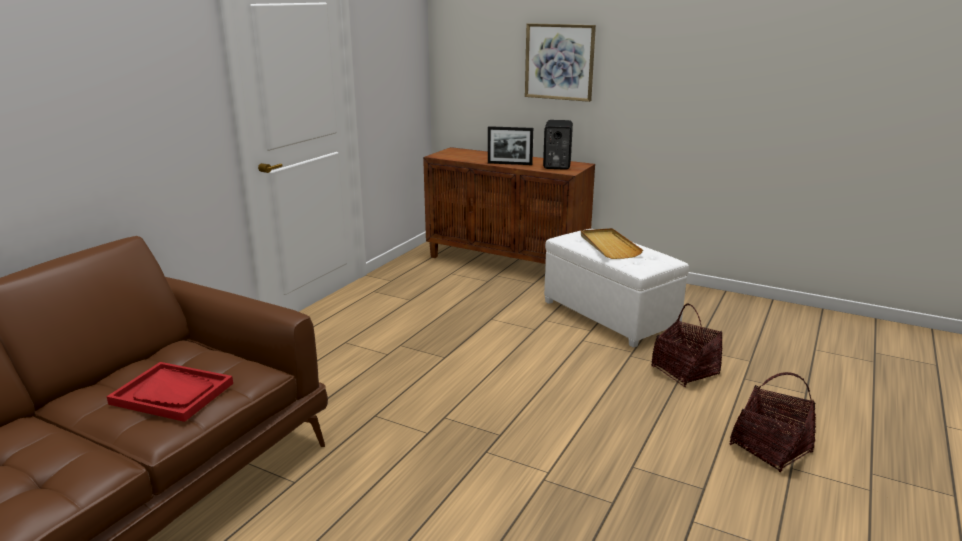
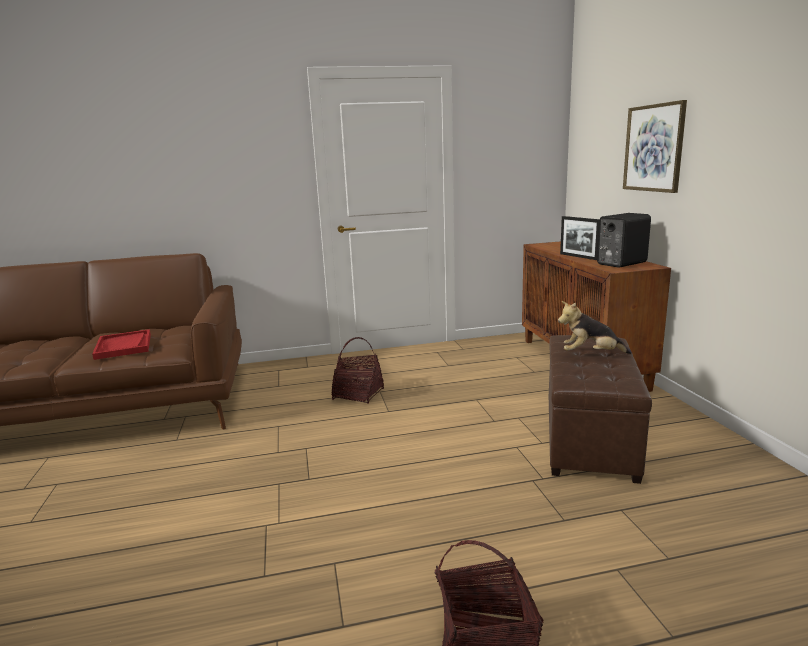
camera: 50 degrees right, 5 degrees down
(608, 246) = (591, 354): beige tray -> plush toy
(608, 315) = (587, 438): white ottoman -> brown ottoman
(685, 371) = (560, 522): basket -> basket (358, 394)

